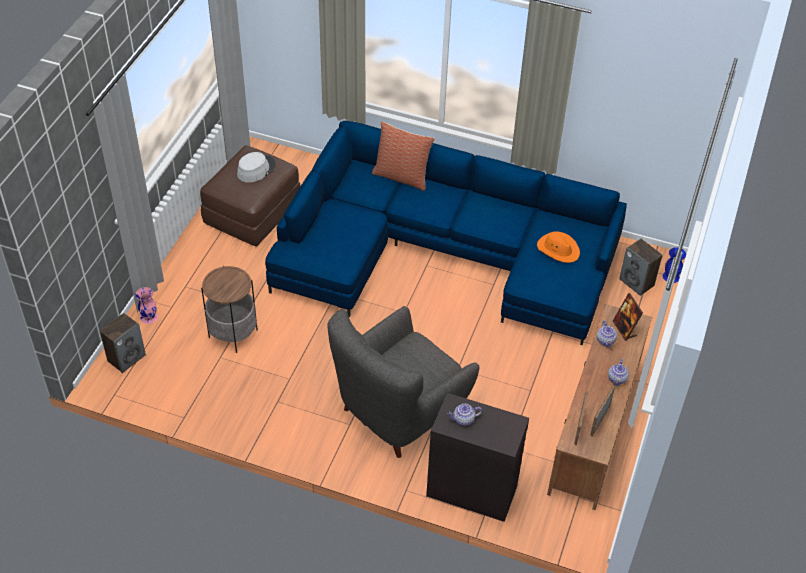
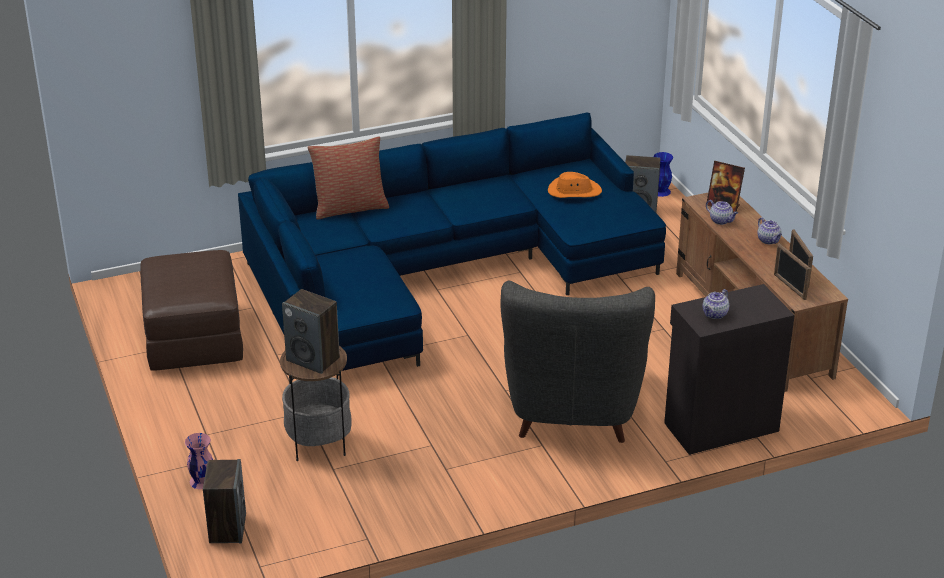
camera: 40 degrees left, 15 degrees down
(226, 284) = (313, 359): none -> speaker
(256, 169) = (189, 269): grey hat -> none

